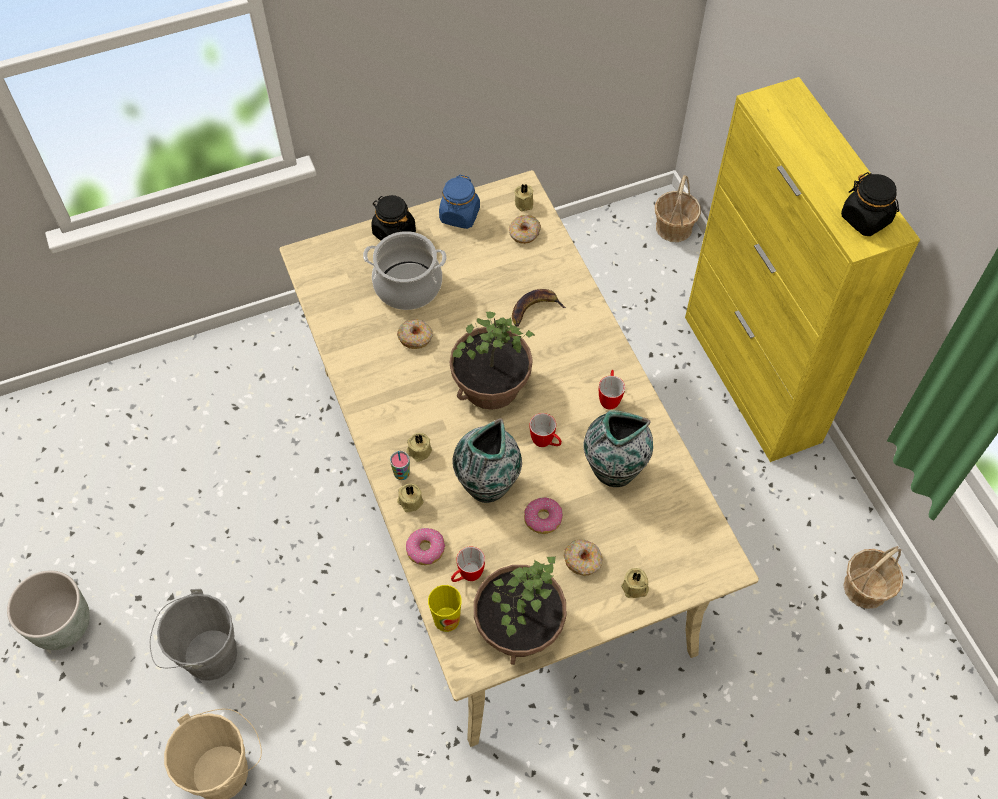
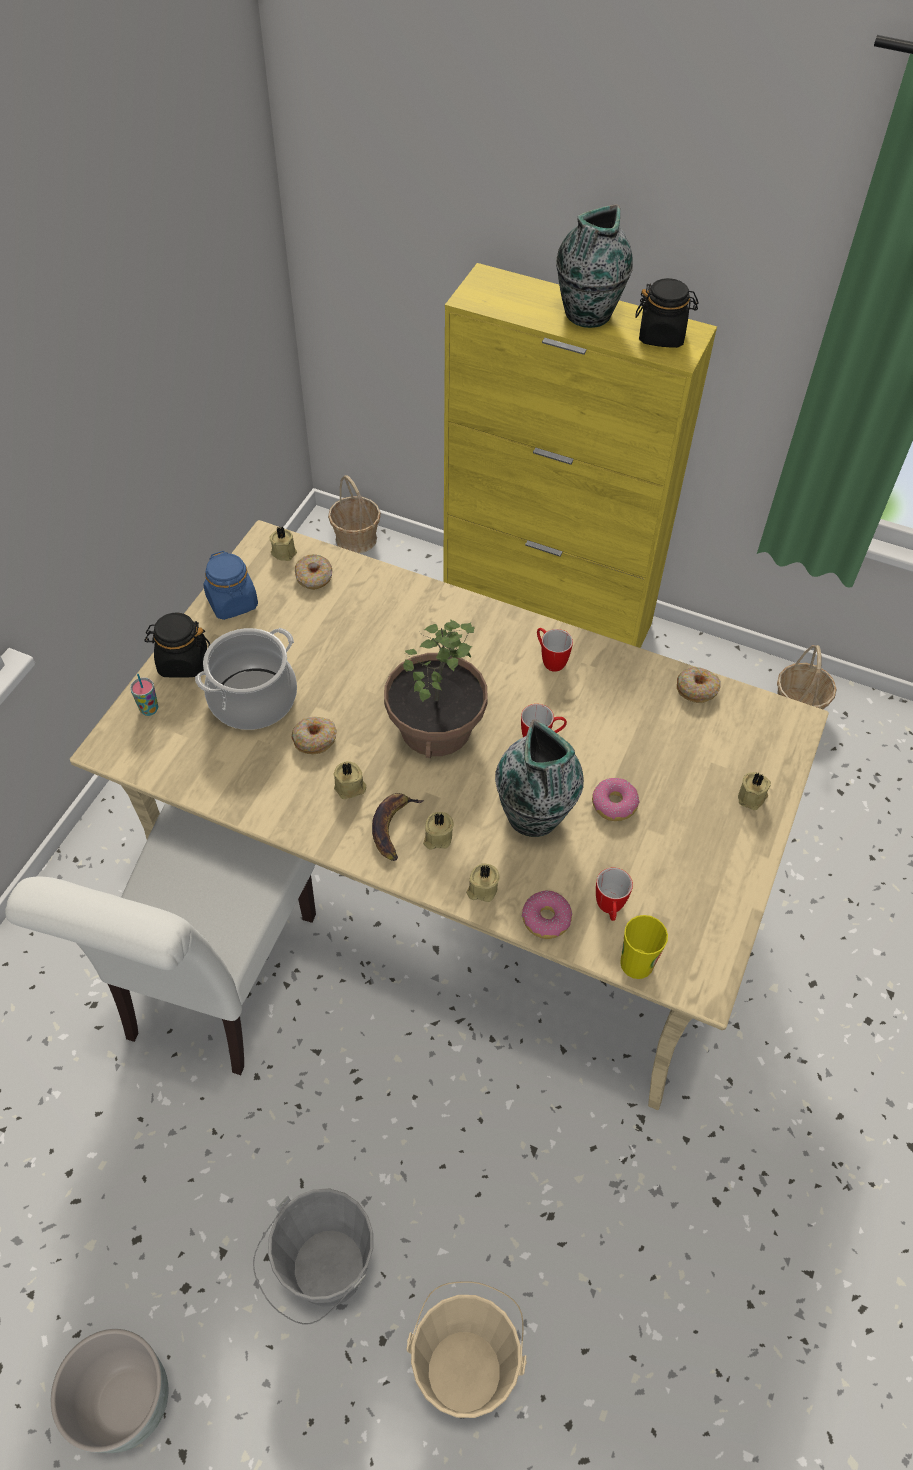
camera: 45 degrees left, 5 degrees down
(304, 451) = (215, 986): none -> white chair
(402, 474) = (445, 871): cup -> cup (149, 709)
(403, 382) = (350, 788): none -> beige candle
(518, 626) = (701, 913): potted plant -> none
(534, 309) = (399, 634): banana -> banana (393, 827)
(583, 560) = (686, 810): donut -> donut (697, 689)
(613, 470) = (622, 716): vase -> vase (587, 315)

